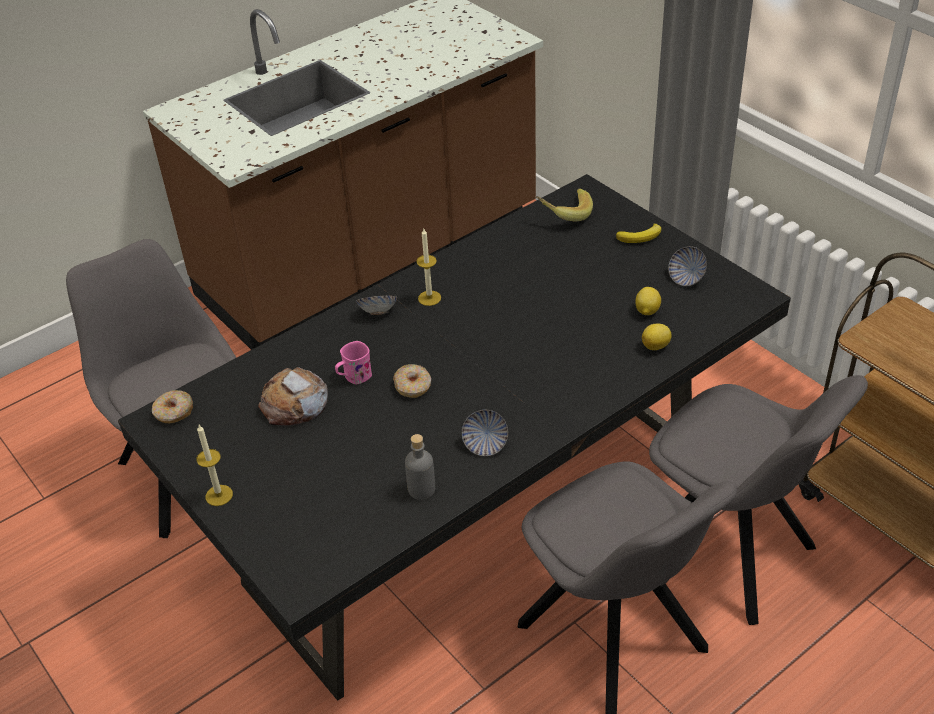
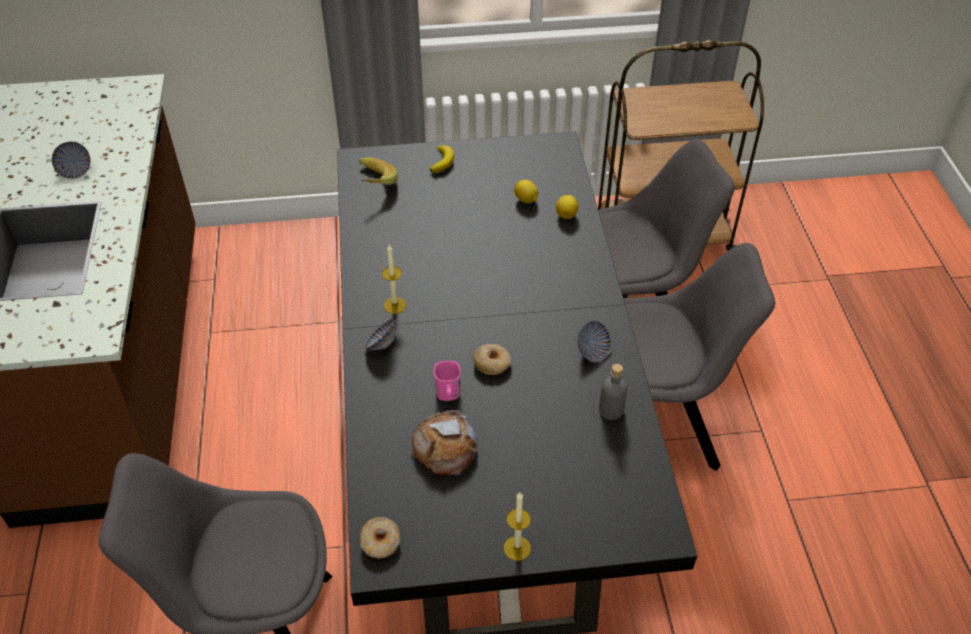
camera: 60 degrees left, 5 degrees up
(686, 278) = (510, 164): bowl -> bowl (75, 171)

